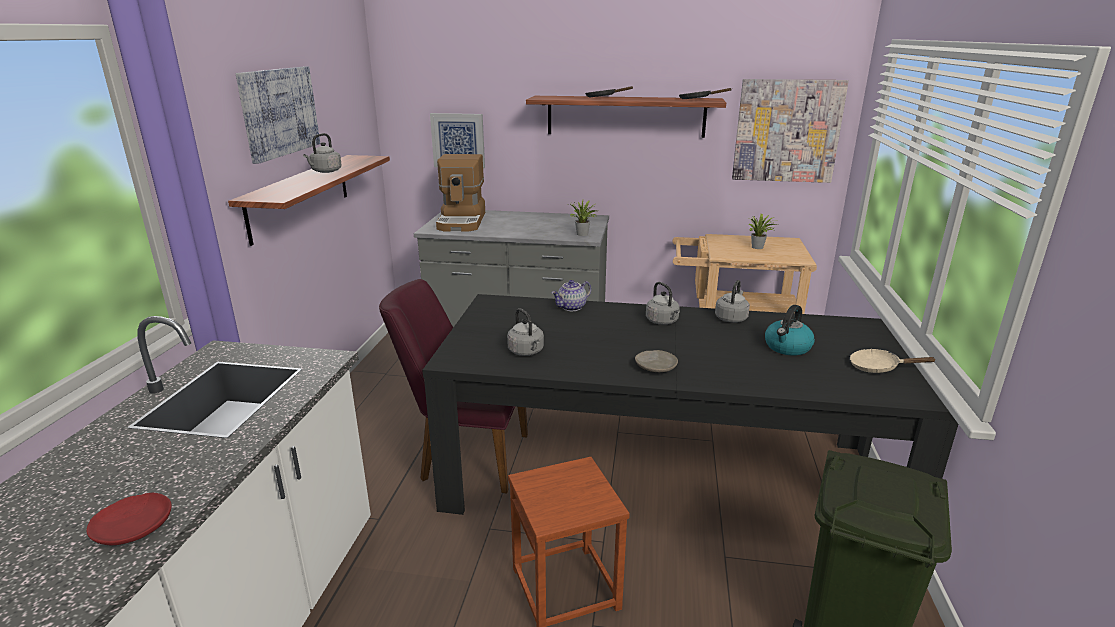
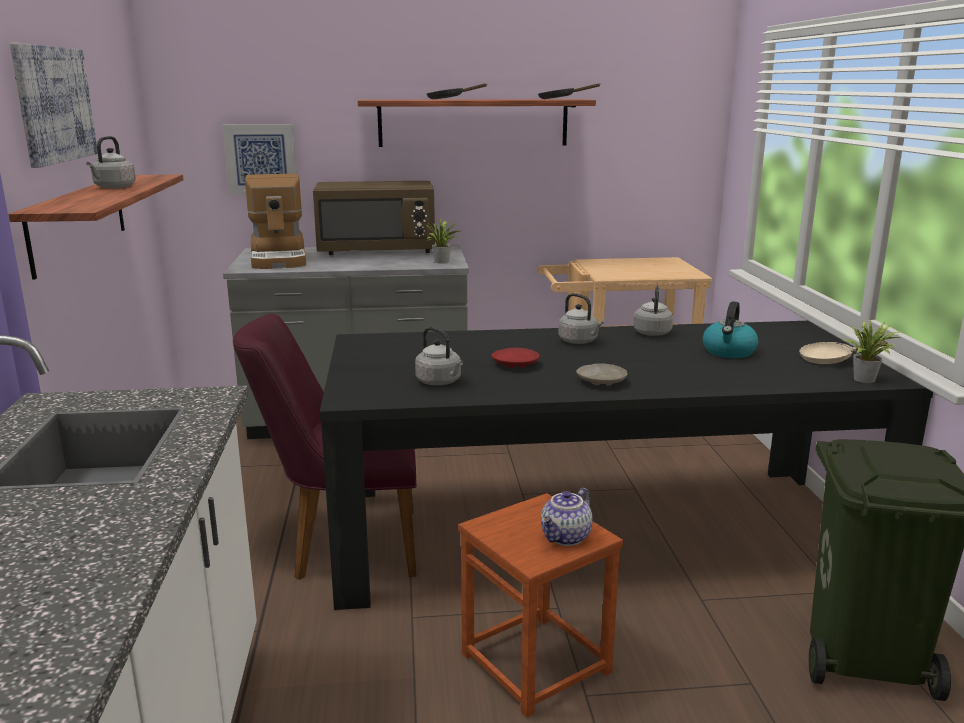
camera: 15 degrees left, 5 degrees down
(134, 528) = (81, 584): red plate -> red plate (515, 364)
(540, 218) = (377, 251): none -> brown microwave
(571, 308) = (464, 338): teapot -> teapot (566, 538)
(758, 247) = (641, 267): potted plant -> potted plant (867, 380)
(787, 131) = (656, 135): picture -> none

